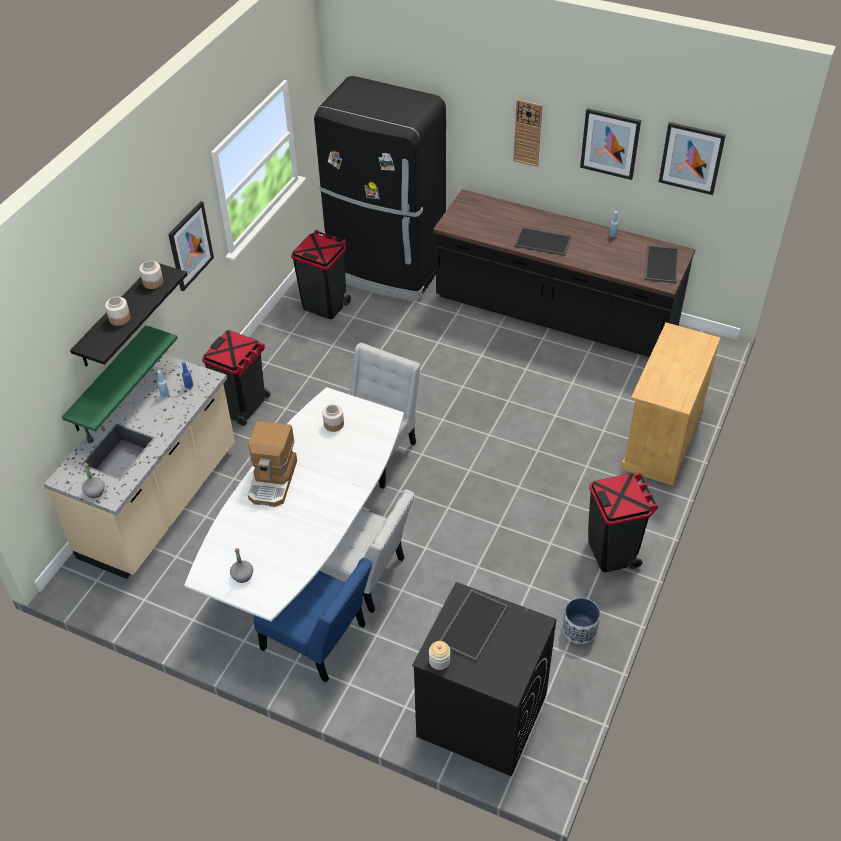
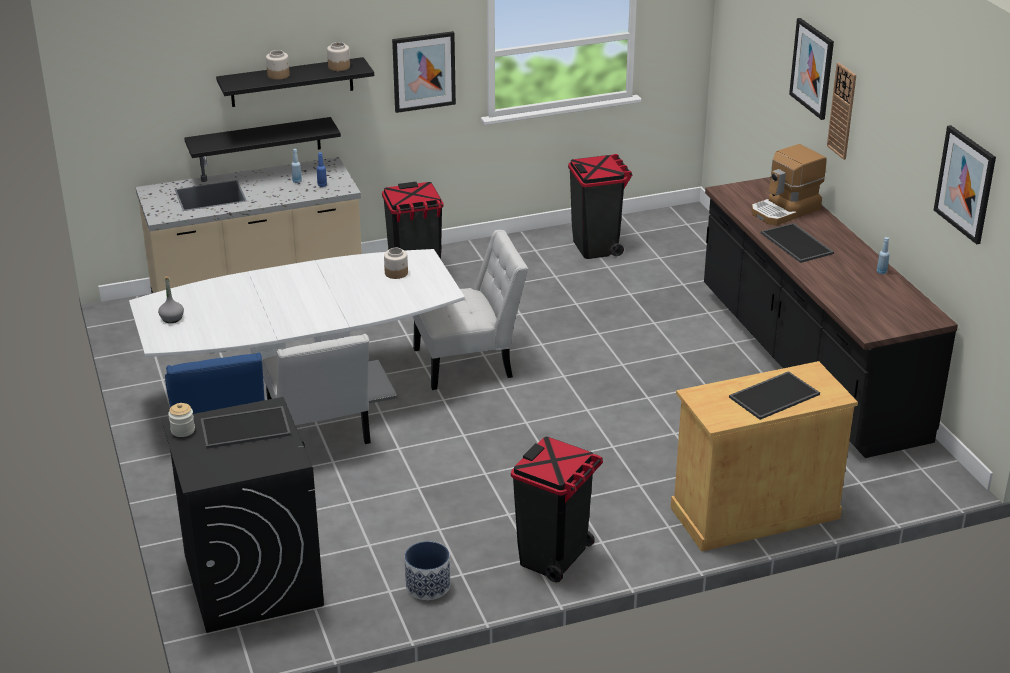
camera: 45 degrees right, 15 degrees down
(95, 492) = (156, 208): grey bottle -> none
(108, 380) = (259, 142): green shelf -> black shelf
(273, 481) = (291, 280): coffee machine -> coffee machine (785, 211)
(385, 269) = (695, 249): black fridge -> none
(610, 143) = (902, 143): picture -> picture (812, 68)
(660, 264) = (893, 316): tray -> tray (774, 395)

